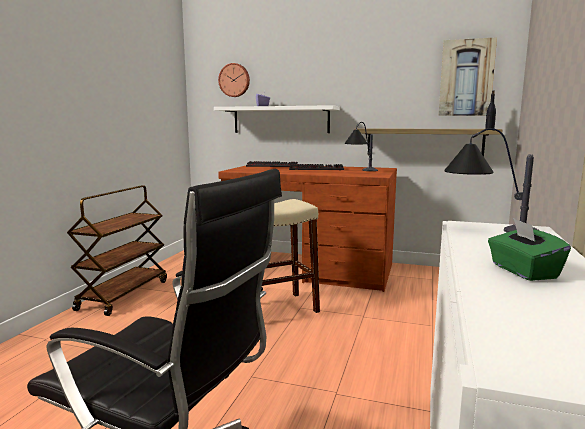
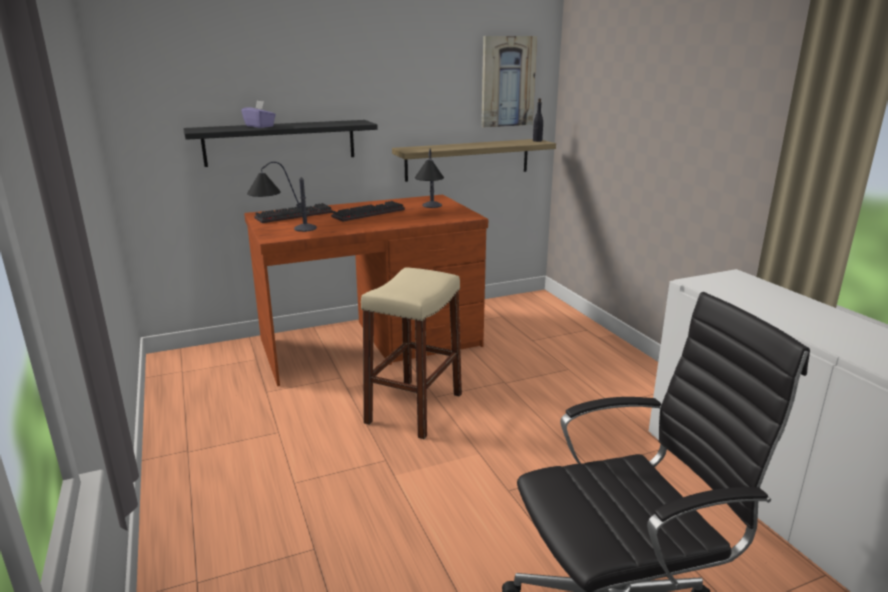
camera: 40 degrees left, 10 degrees up
(124, 294) = (187, 470): brown cart -> none
(234, 80) = (193, 82): wall clock -> none
(281, 120) = (280, 142): white shelf -> black shelf
(484, 229) = (716, 284): table lamp -> table lamp (282, 230)
(523, 271) = (825, 326): green tissue box -> none

